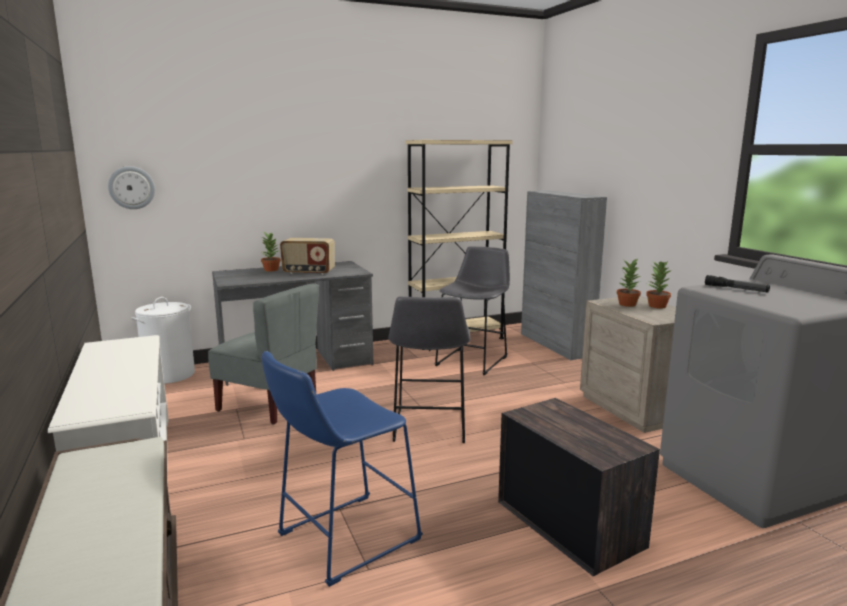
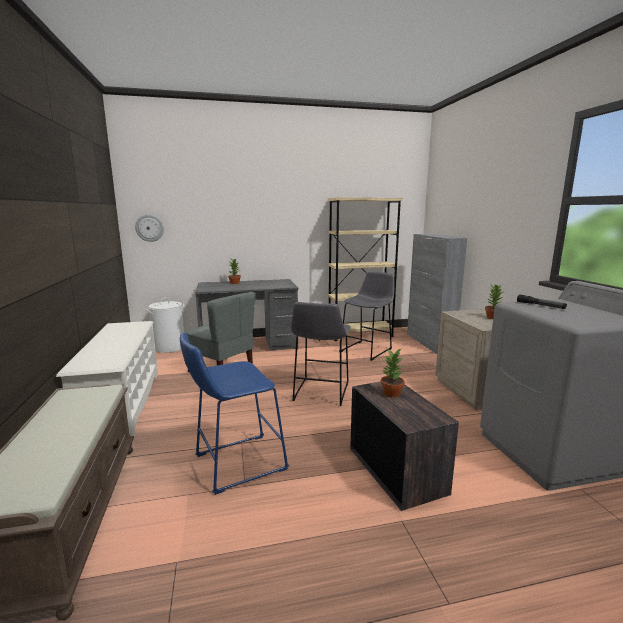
camera: 10 degrees right, 0 degrees up
(308, 272) = (257, 285): radio -> none
(628, 304) = (471, 315): potted plant -> potted plant (392, 393)

